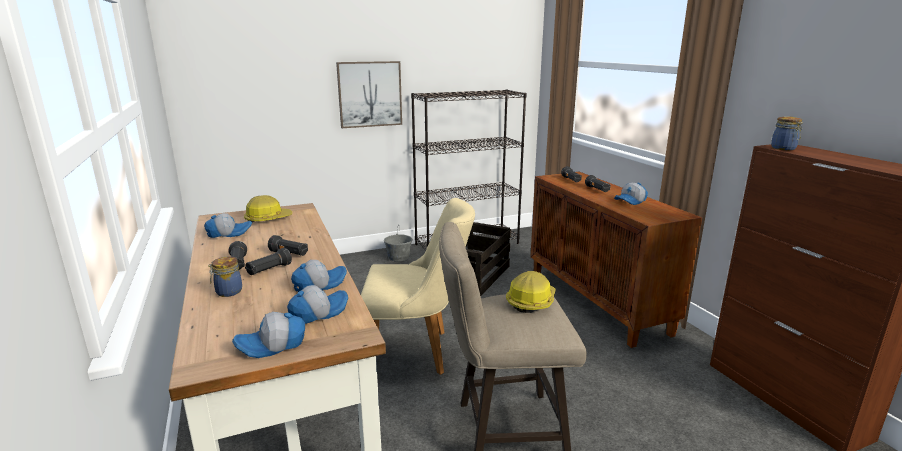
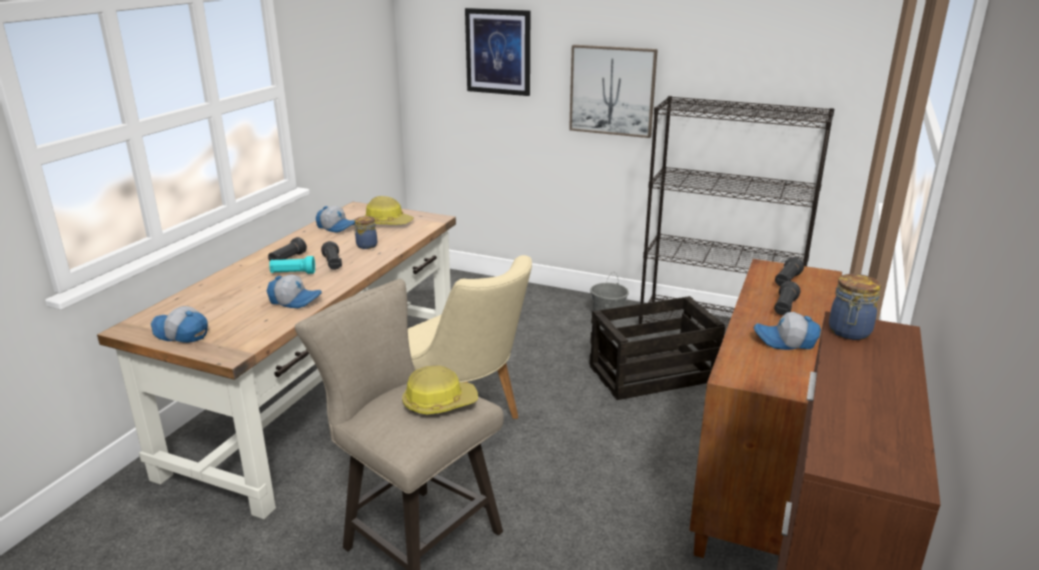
camera: 45 degrees right, 5 degrees up
(228, 292) = (238, 280): jar -> jar (366, 245)
(269, 270) = (293, 273): black flashlight -> turquoise flashlight
(270, 72) = (498, 51): none -> picture
(318, 312) = (248, 323): cap -> none

